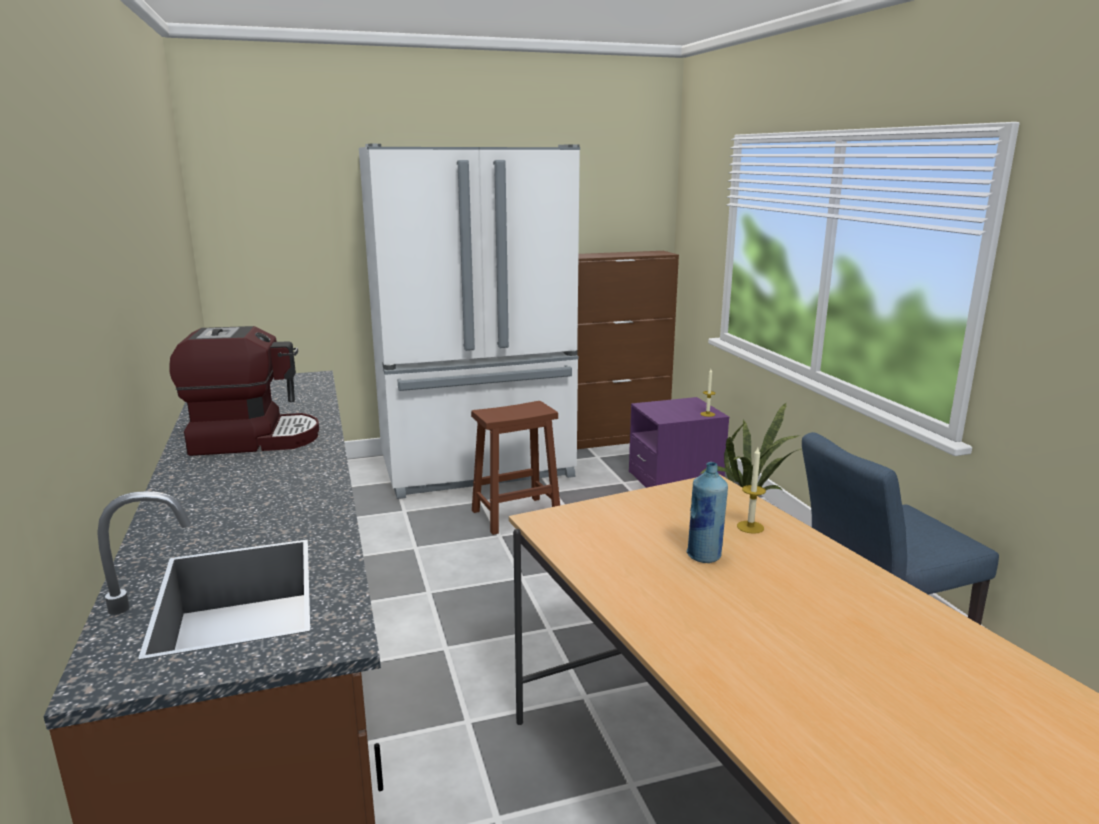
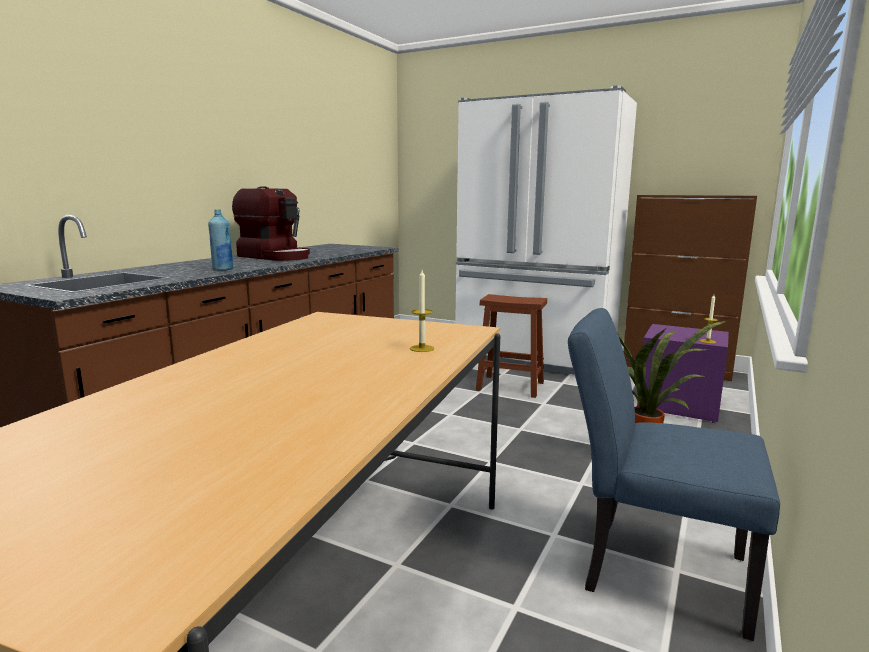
camera: 45 degrees right, 5 degrees down
(704, 556) = (346, 348): blue bottle -> blue bottle (222, 269)

